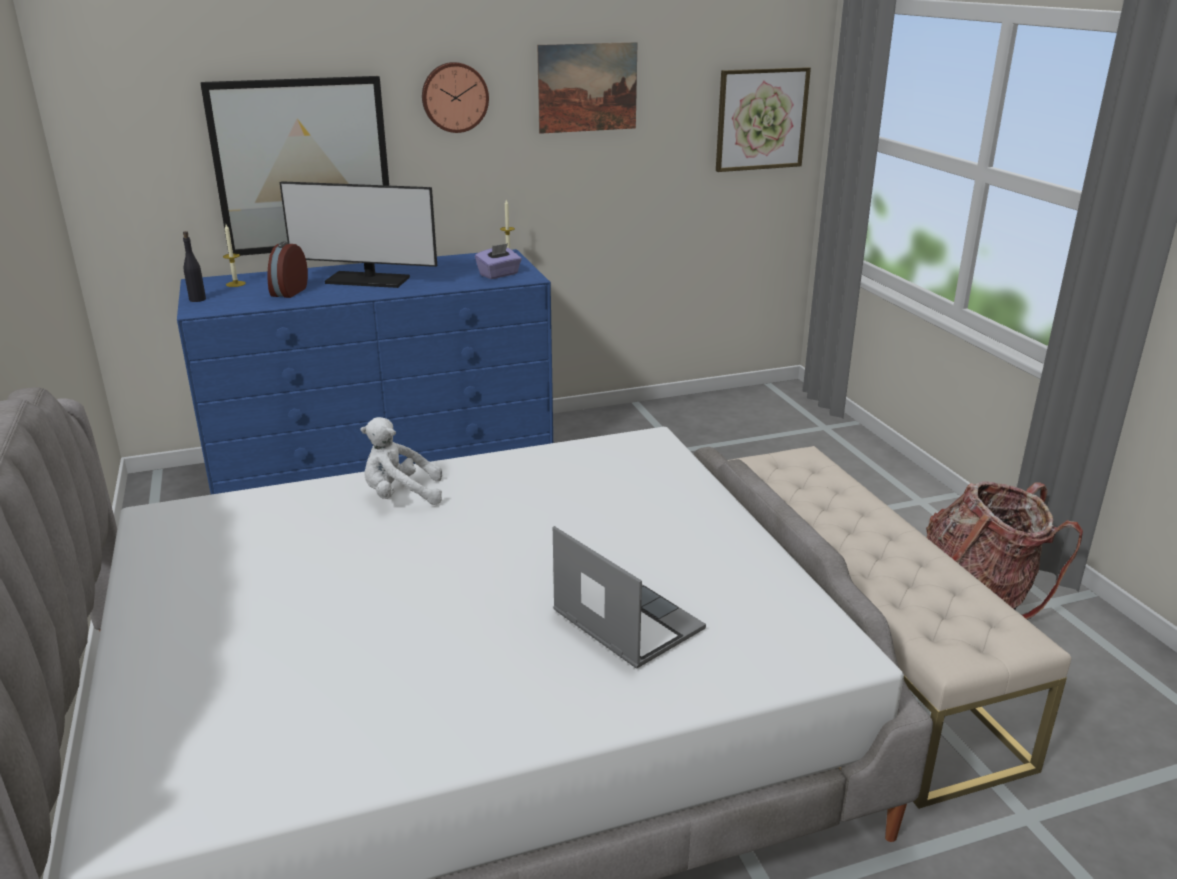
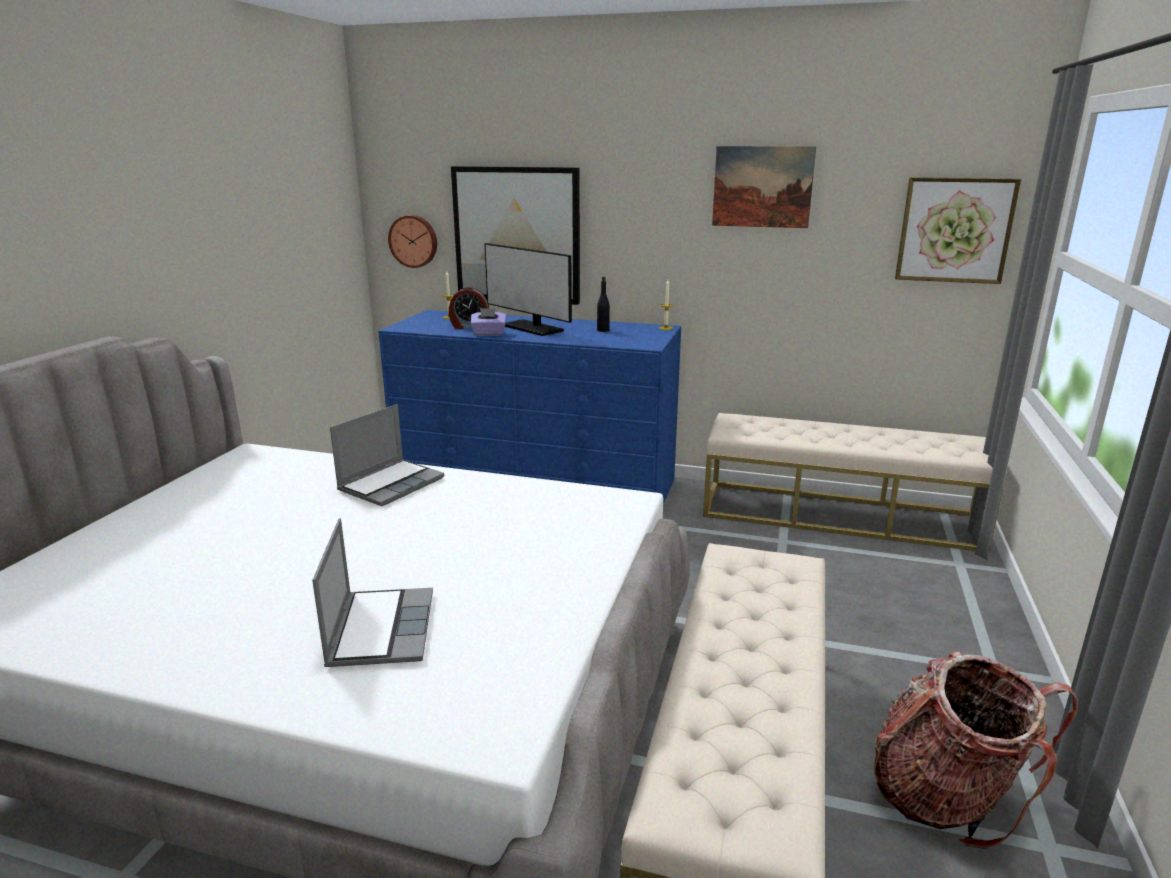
camera: 35 degrees right, 5 degrees down
(197, 299) = (410, 322): black bottle -> black bottle (603, 330)
(288, 292) = (469, 327): alarm clock -> alarm clock turned 135 degrees counterclockwise
(400, 496) = (391, 484): white plush toy -> laptop
(454, 97) = (639, 188): wall clock -> wall clock (414, 241)
(499, 274) = (631, 340): purple tissue box -> purple tissue box (489, 334)
(700, 412) = (839, 515): none -> beige bench

